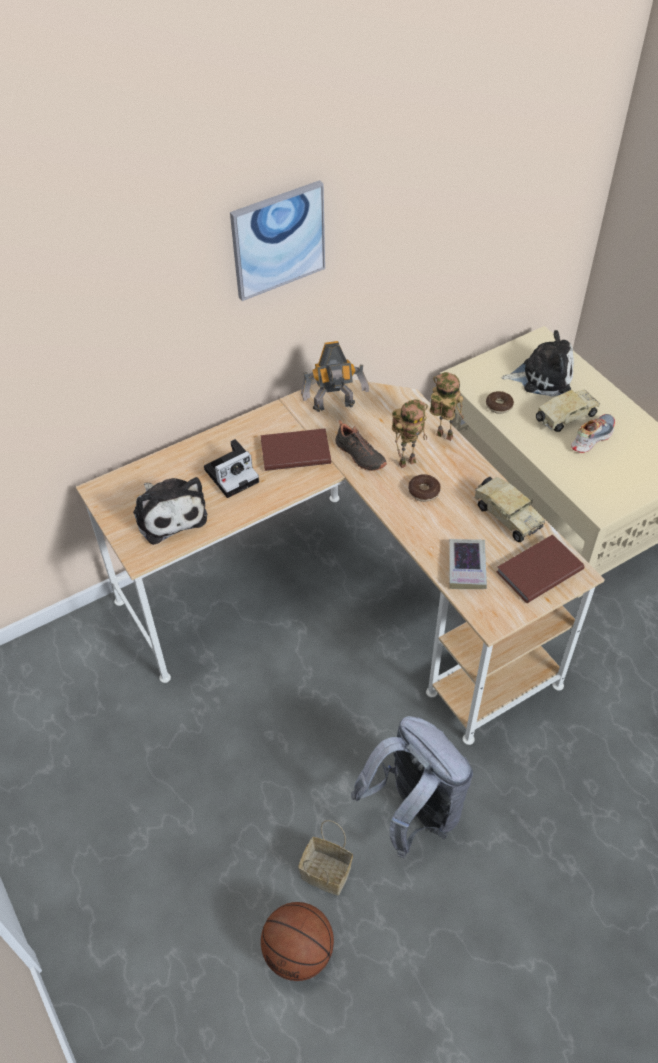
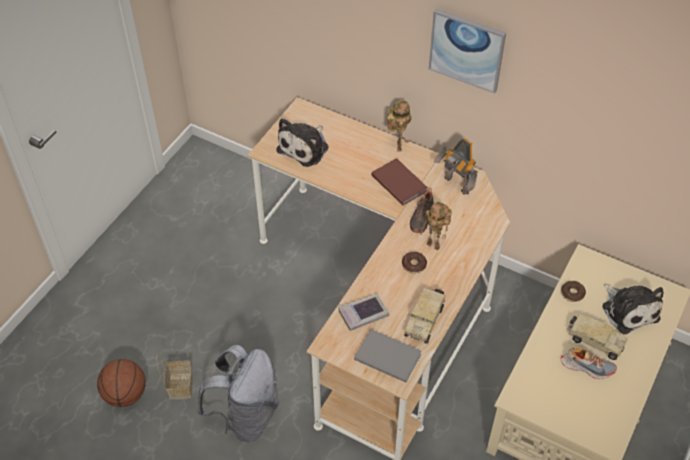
camera: 60 degrees right, 0 degrees up
(233, 474) = (357, 162): camera -> none
(442, 437) = (473, 255): toy robot -> toy robot (397, 146)
(537, 570) = (387, 355): brown book -> grey book

